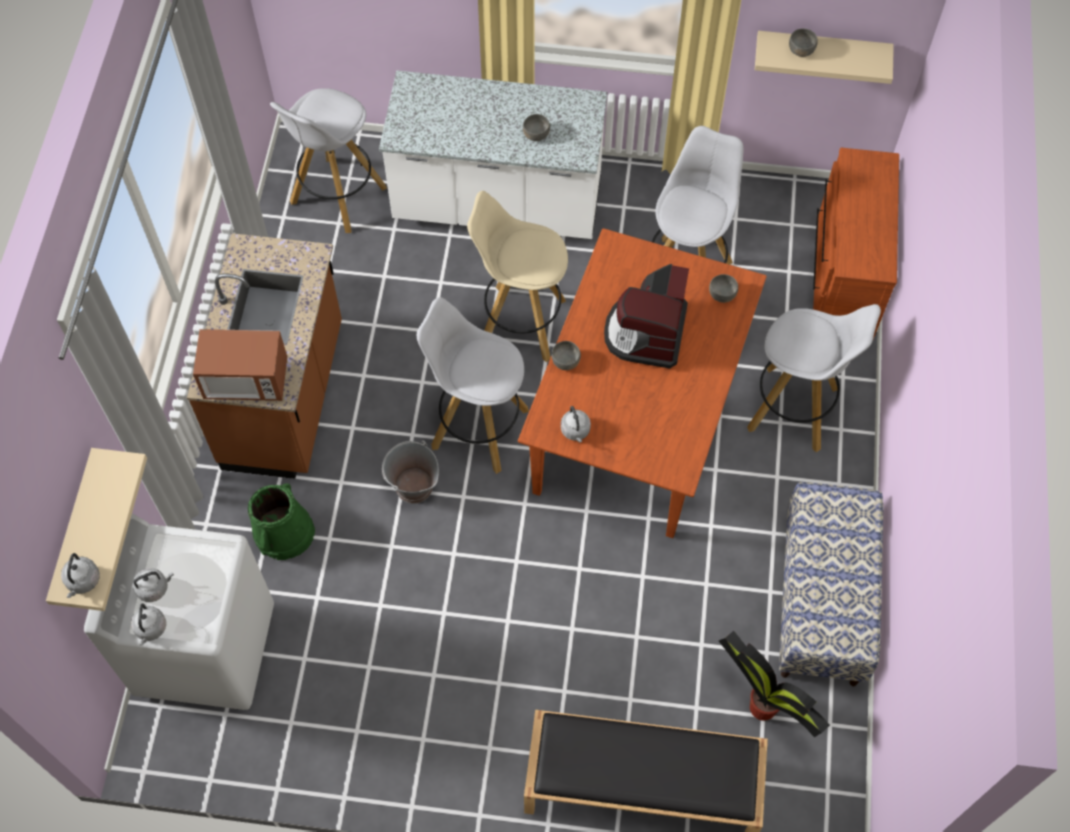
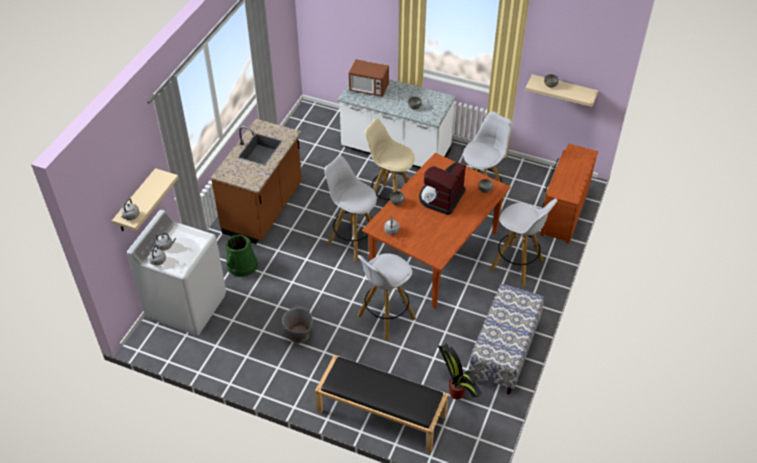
camera: 15 degrees right, 15 degrees down
(246, 380) = (240, 176): microwave -> microwave (369, 89)
(337, 196) = (319, 133): white stool -> white stool (385, 318)
(413, 487) = (312, 259): grey bucket -> grey bucket (298, 335)

